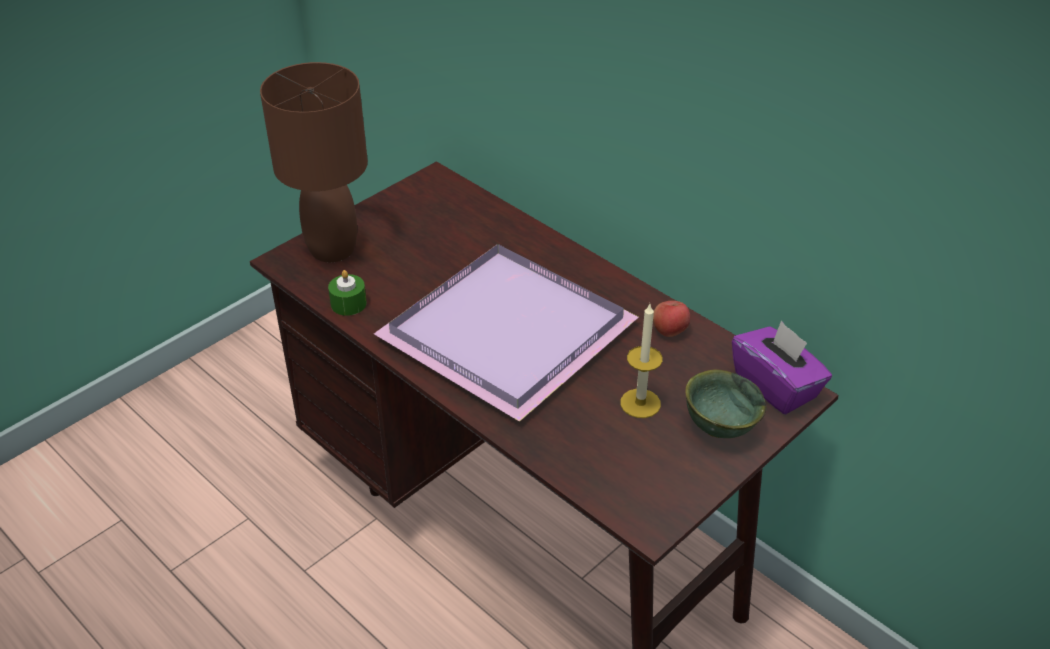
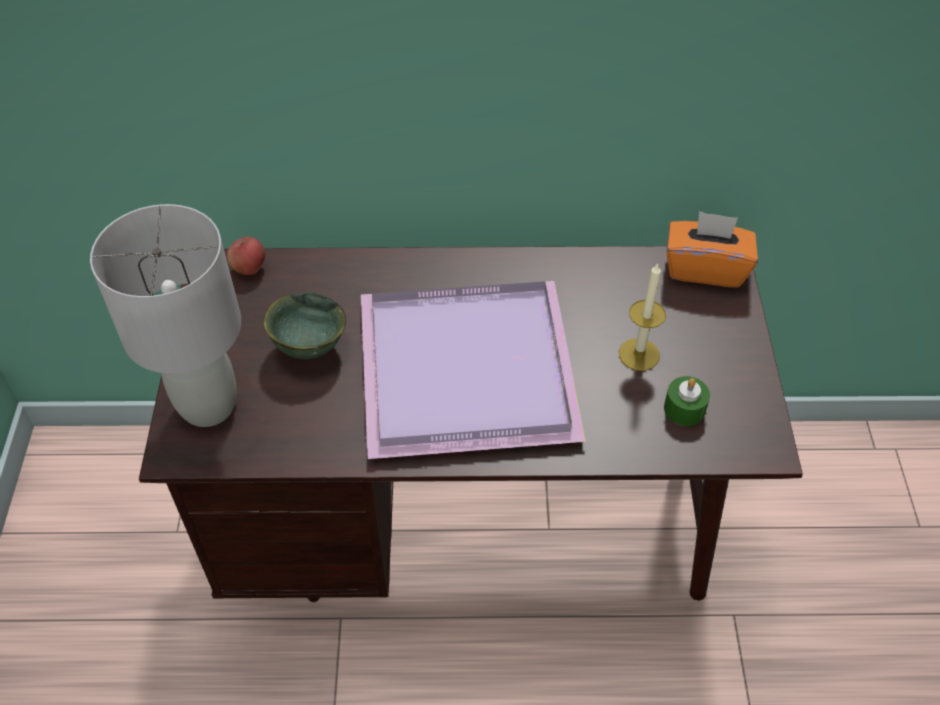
camera: 45 degrees left, 10 degrees up
(331, 249) = (207, 406): brown table lamp -> grey table lamp
(348, 303) = (297, 447): green candle -> green candle (684, 409)
(669, 331) = (583, 276): apple -> apple (249, 268)
(718, 427) = (711, 331): green bowl -> green bowl (307, 347)
(776, 386) = (705, 268): purple tissue box -> orange tissue box

